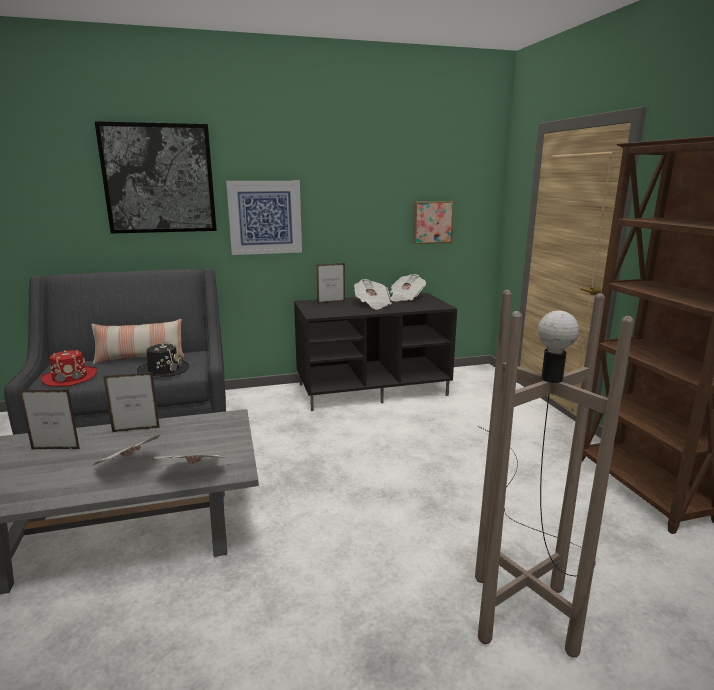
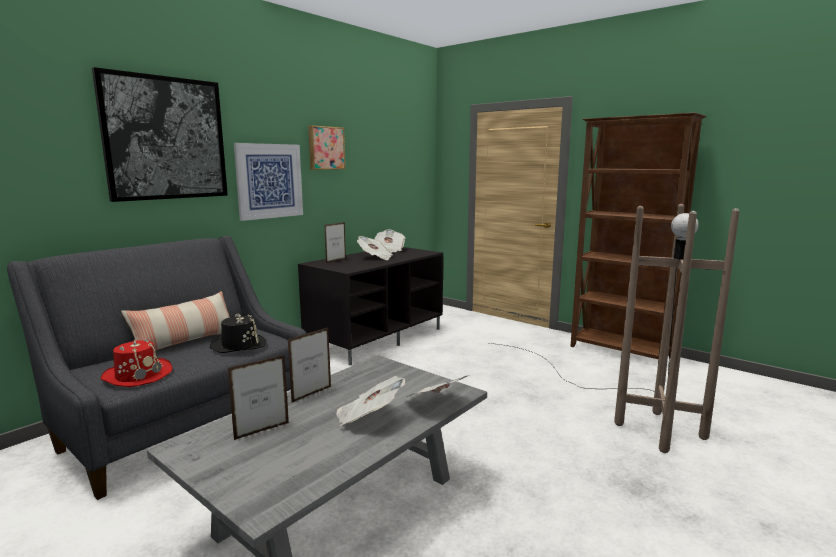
camera: 35 degrees left, 5 degrees down
(432, 222) = (394, 183): picture -> picture (325, 148)

